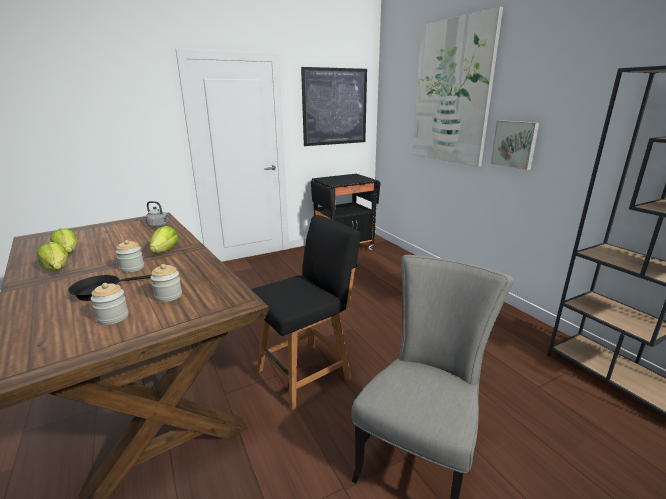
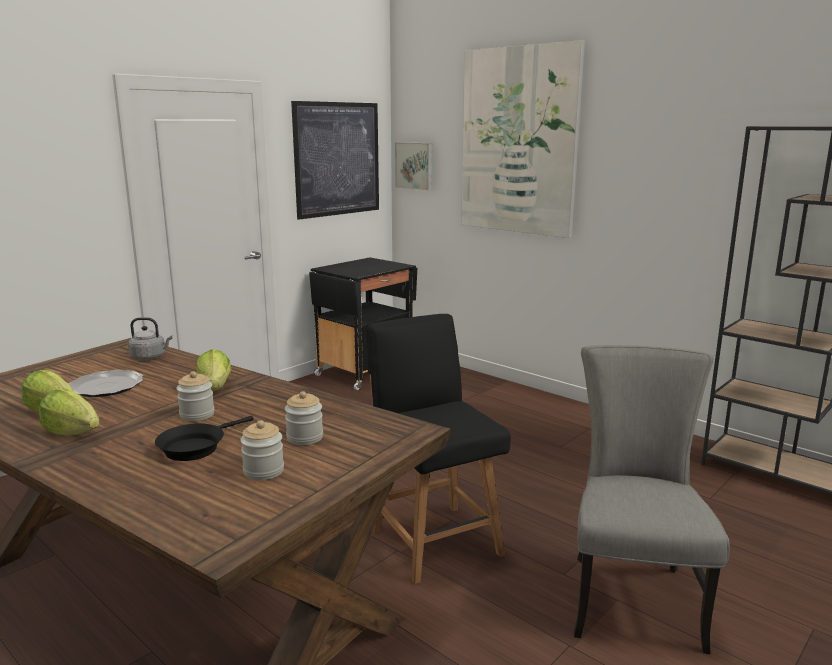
camera: 20 degrees left, 5 degrees down
(113, 242) = (106, 386): none -> plate
(306, 373) = (434, 539): black chair -> black chair turned 60 degrees counterclockwise
(515, 144) = (617, 207): picture -> picture (415, 165)

